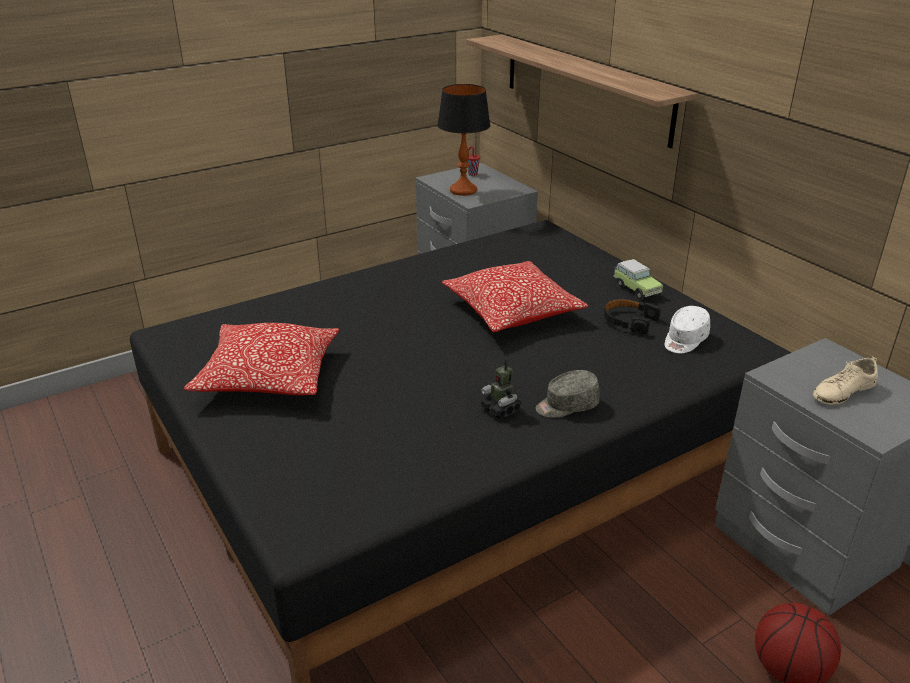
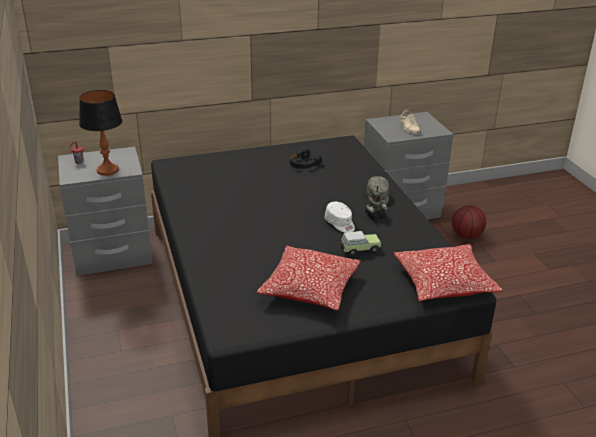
camera: 75 degrees left, 0 degrees up
(512, 311) = (273, 194): pillow -> pillow (444, 283)
(585, 87) = (164, 60): shelf -> none
(635, 289) = (269, 154): toy car -> toy car (359, 249)
(684, 340) = (330, 155): white cap -> white cap (340, 224)

